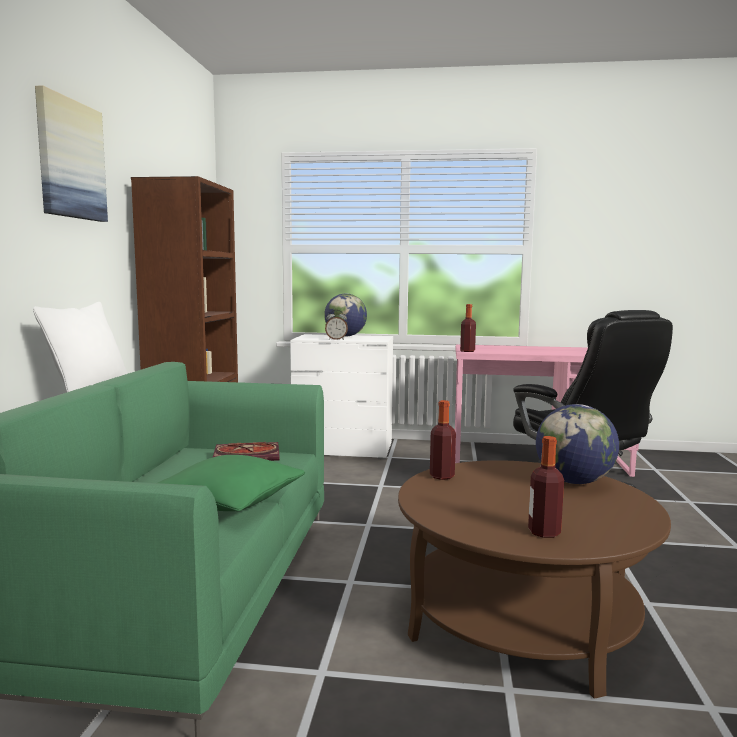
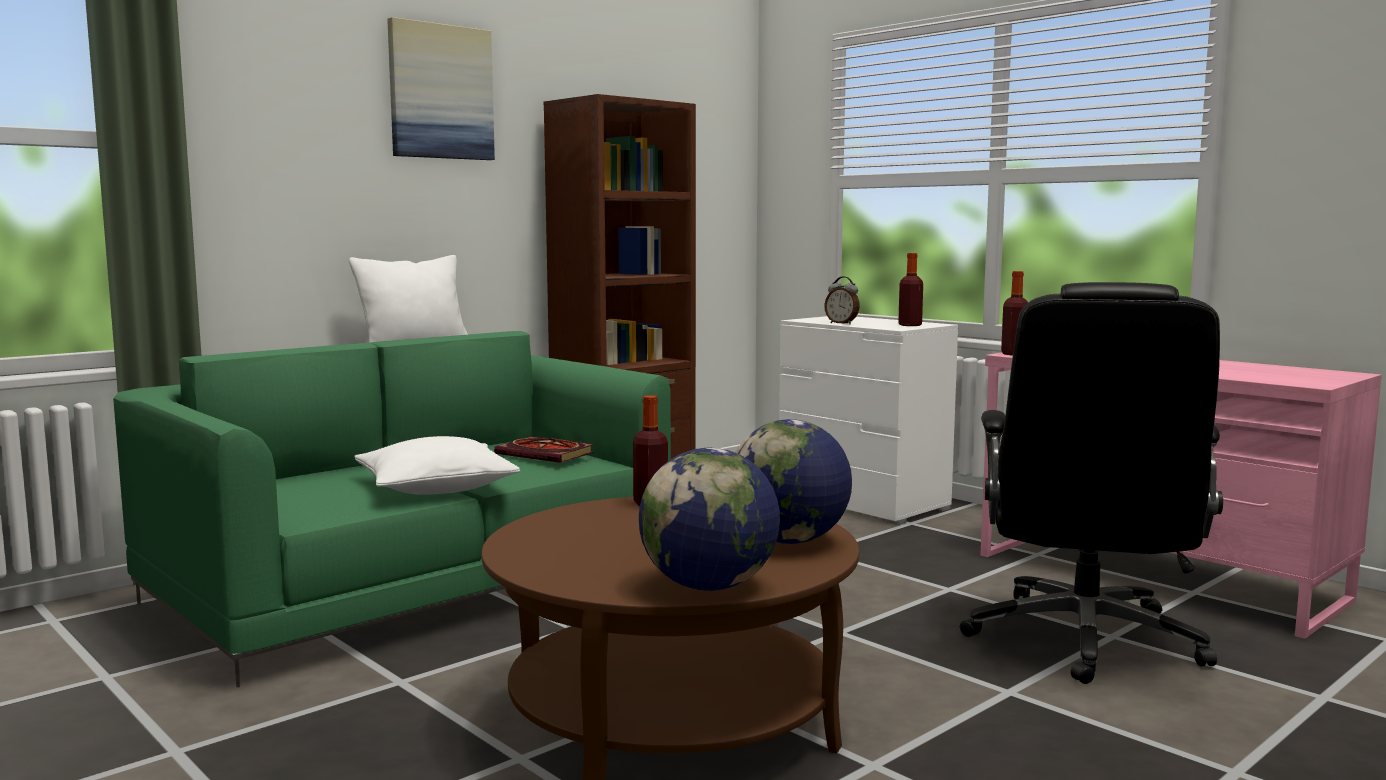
camera: 40 degrees right, 0 degrees up
(228, 501) = (436, 488): green pillow -> white pillow
(345, 336) = (879, 320): globe -> globe (709, 586)
(544, 532) = (579, 567): bottle -> bottle (910, 325)

